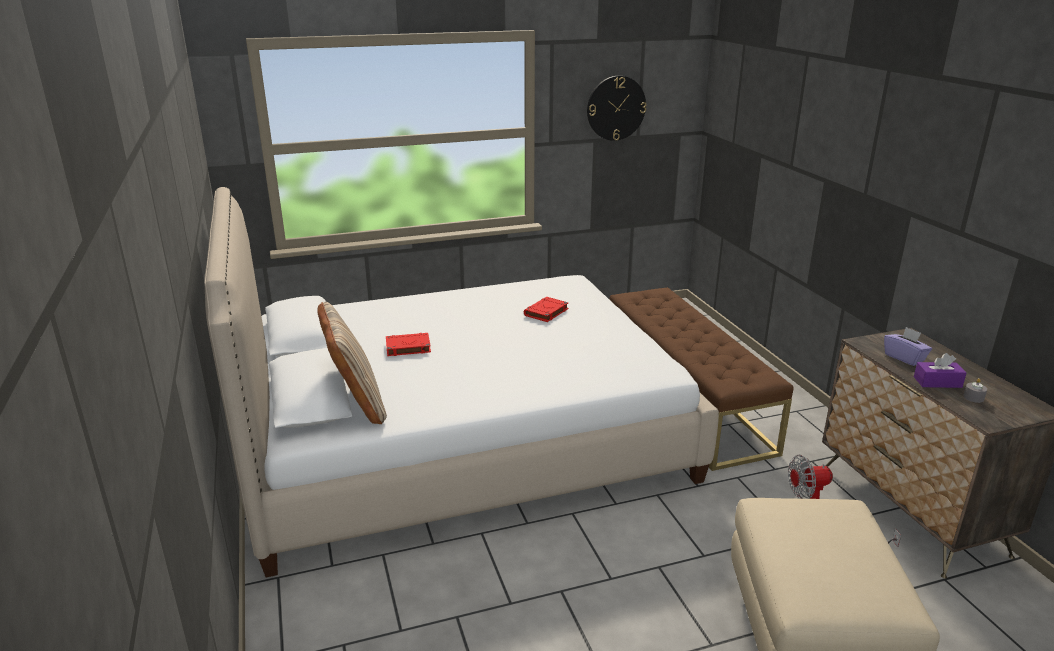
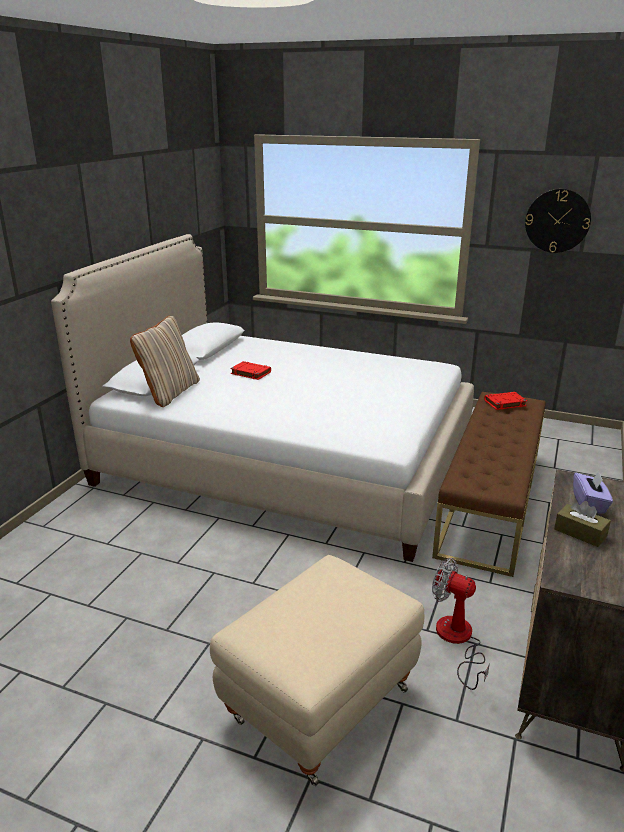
camera: 40 degrees right, 0 degrees up
(546, 312) = (377, 380): red book -> red book (504, 403)
(937, 382) = (580, 533): purple tissue box -> brown tissue box
(973, 397) = (592, 558): grey candle -> none

